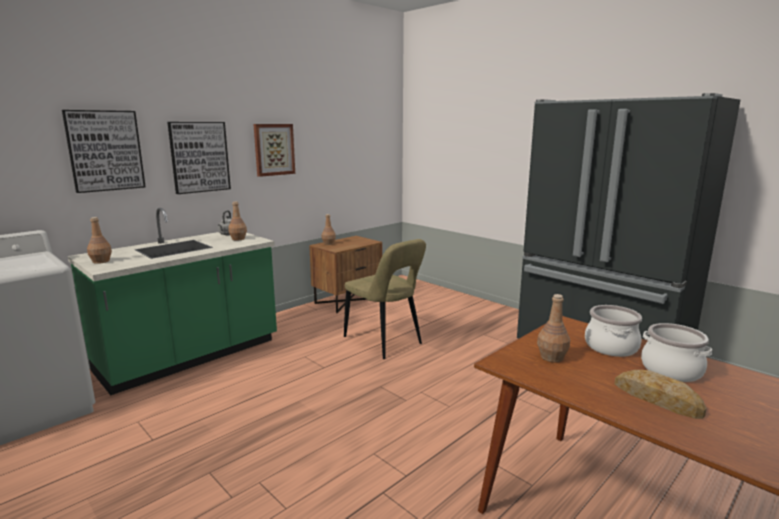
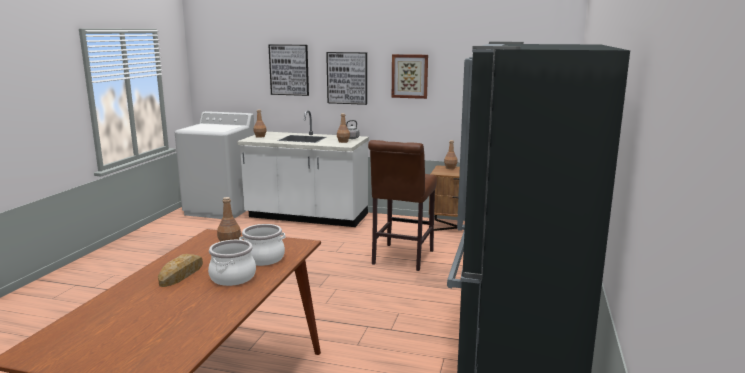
camera: 60 degrees right, 0 degrees up
(190, 356) = (307, 216): green counter -> white counter
(385, 342) = (401, 259): beige chair -> brown stool

